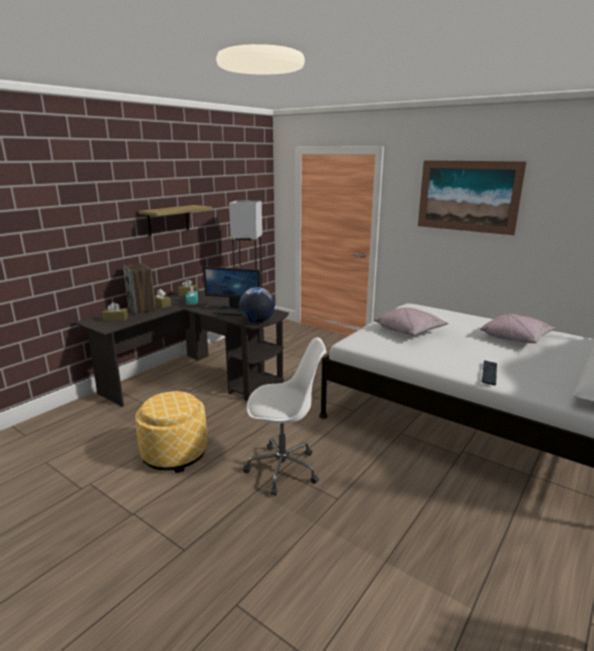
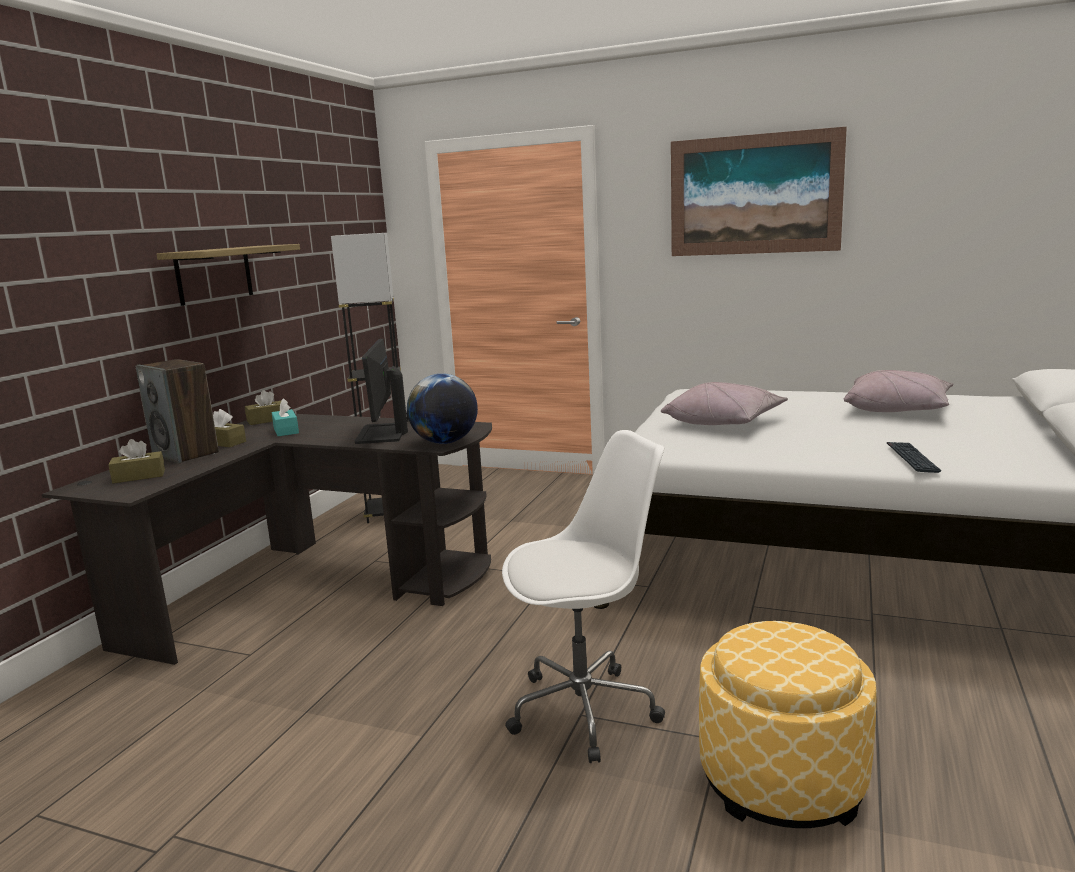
camera: 15 degrees left, 5 degrees down
(174, 454) = (342, 731): ottoman -> ottoman (782, 779)
(233, 311) = (383, 433): monitor -> monitor turned 90 degrees clockwise

